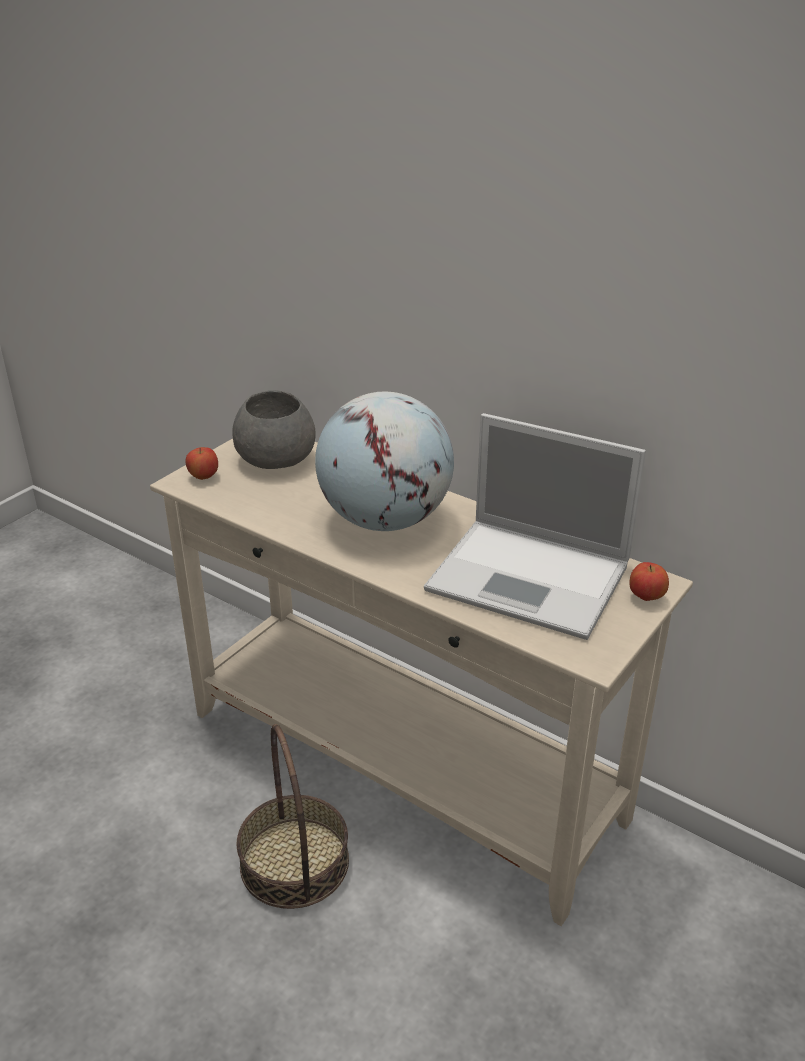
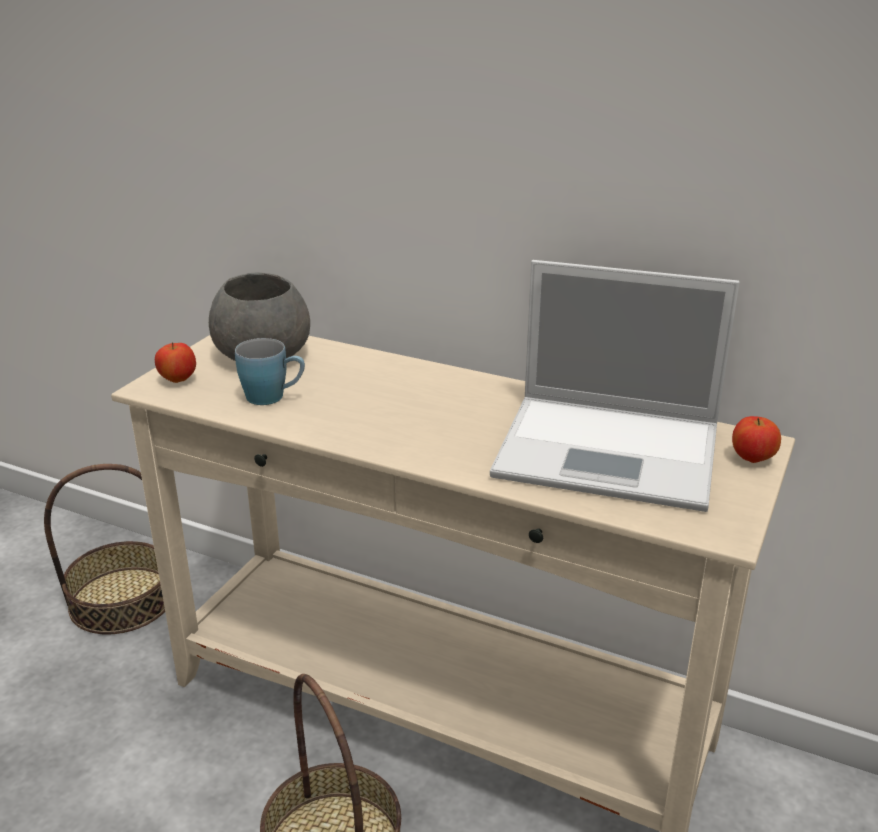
camera: 10 degrees left, 5 degrees down
(163, 639) = (122, 600): none -> basket
(275, 500) = (274, 397): none -> blue mug
(385, 520) = (415, 406): globe -> none

